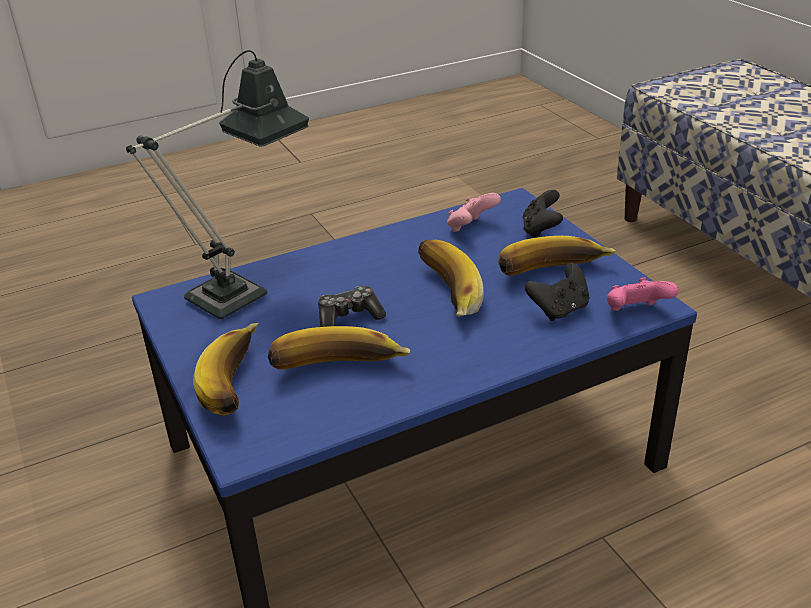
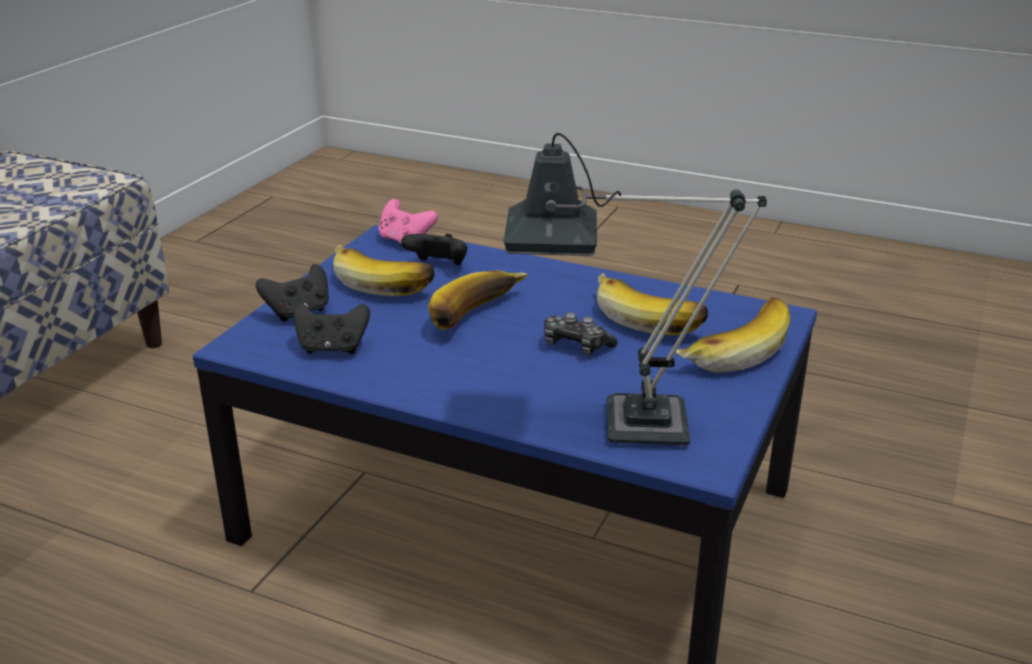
camera: 130 degrees left, 5 degrees down
(471, 228) = (332, 348): pink game controller -> black game controller

